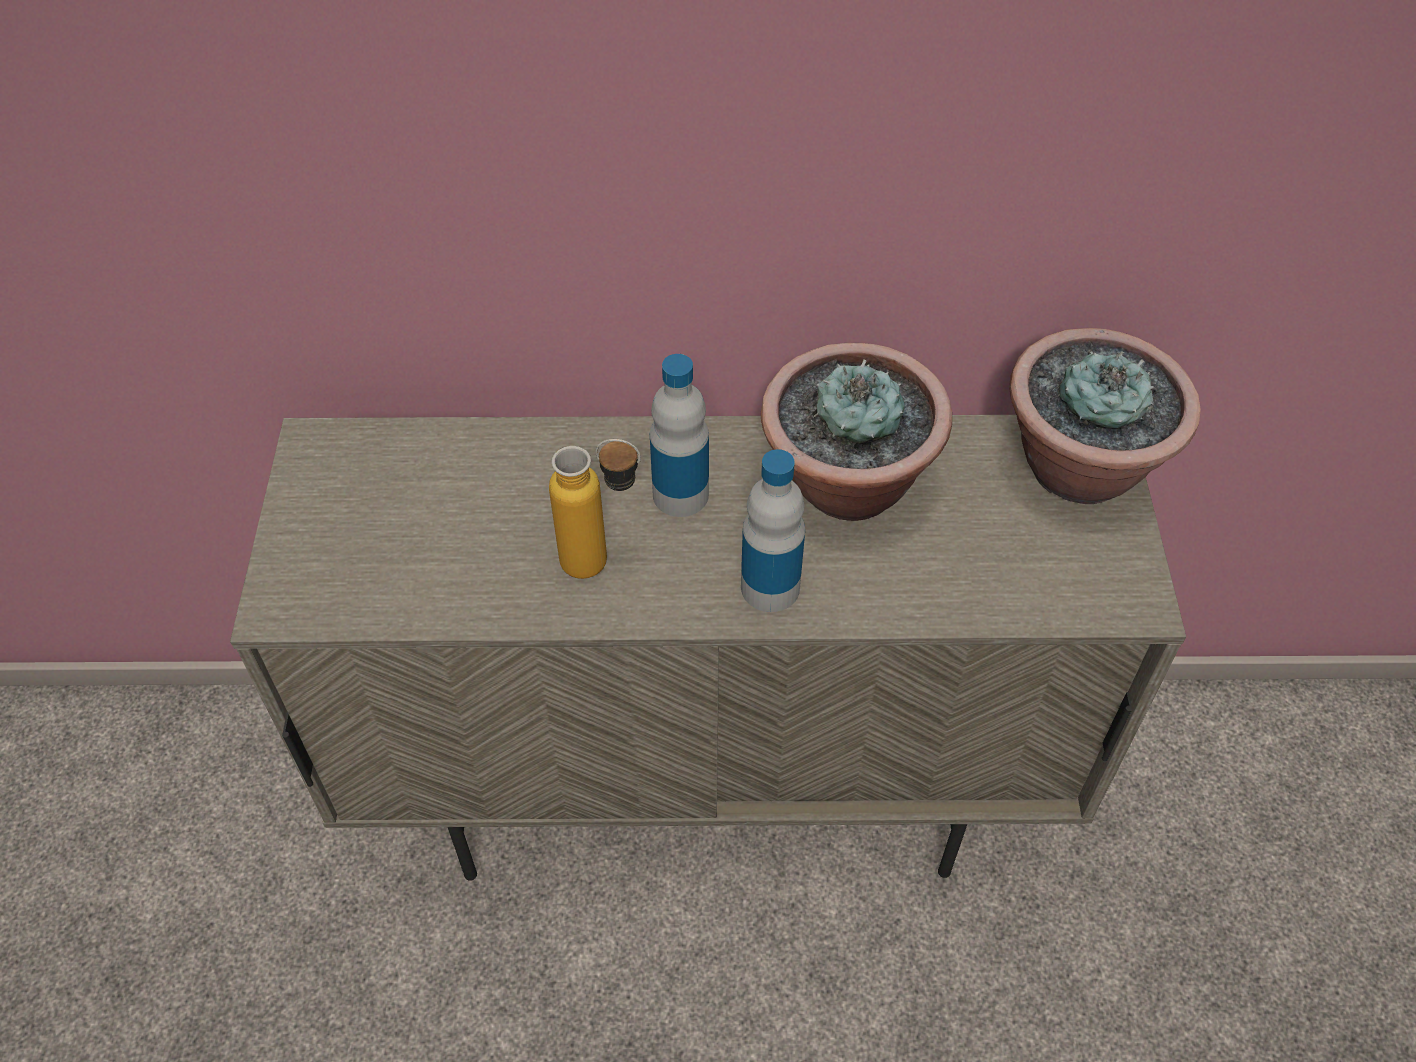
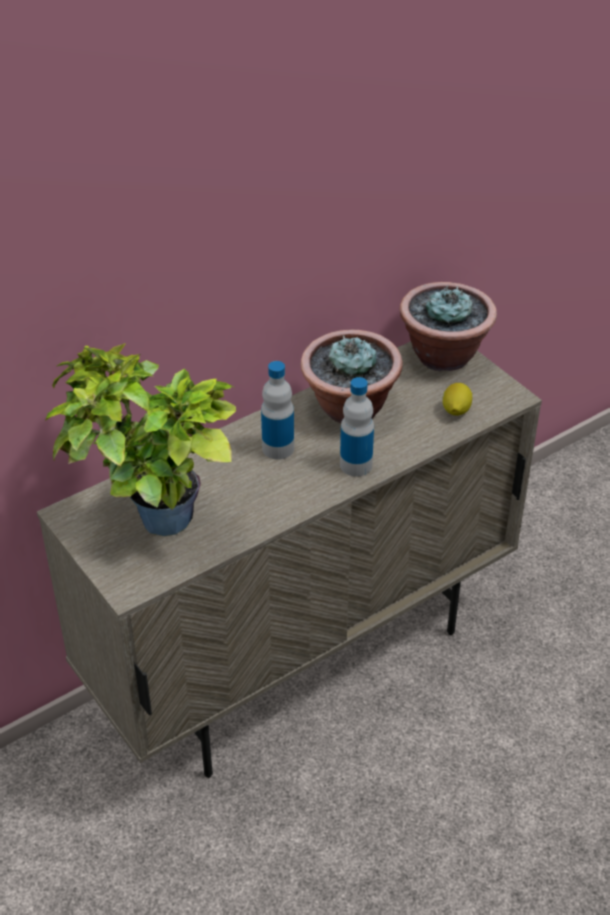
camera: 35 degrees left, 10 degrees down
(399, 525) = (153, 526): none -> potted plant
(603, 563) = (270, 493): bottle -> none
(1014, 578) = (455, 411): none -> lemon

